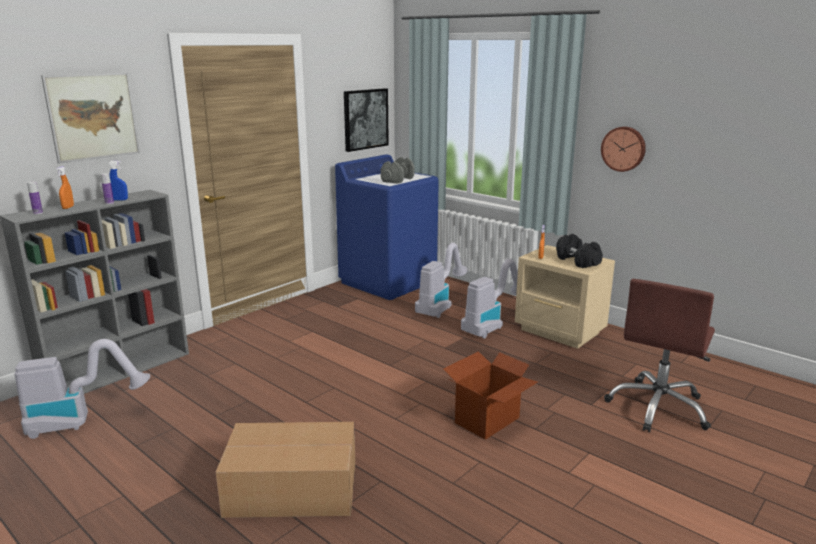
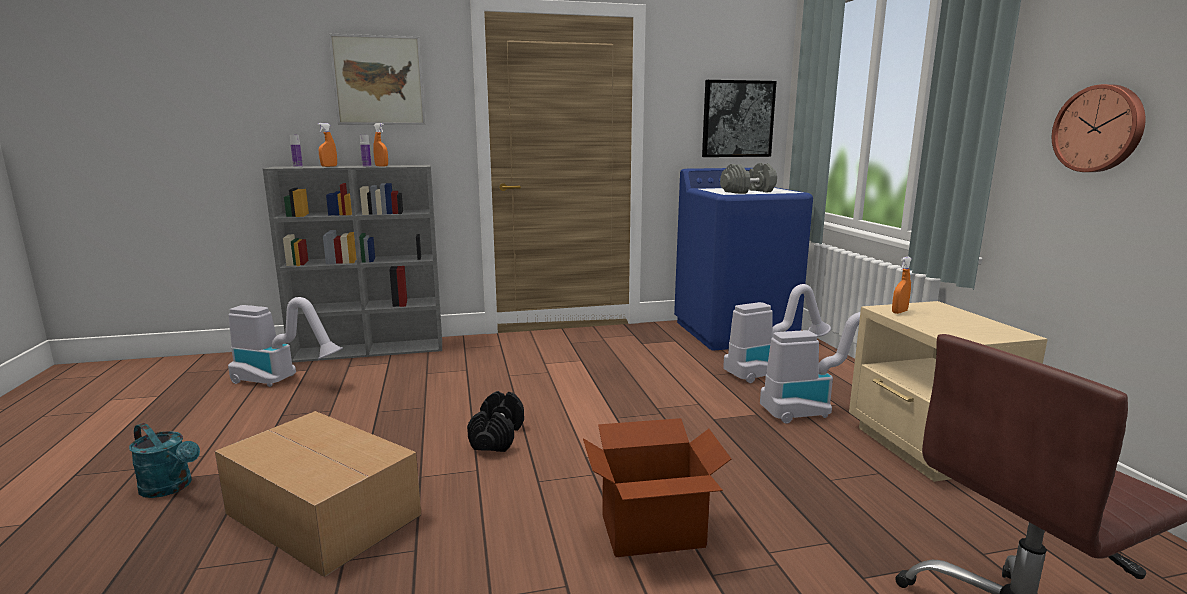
camera: 35 degrees right, 5 degrees down
(120, 200) = (381, 166): blue spray bottle -> orange spray bottle
(142, 523) = (171, 487): none -> turquoise watering can
(577, 261) = (962, 327): black dumbbell -> black dumbbell (497, 437)

